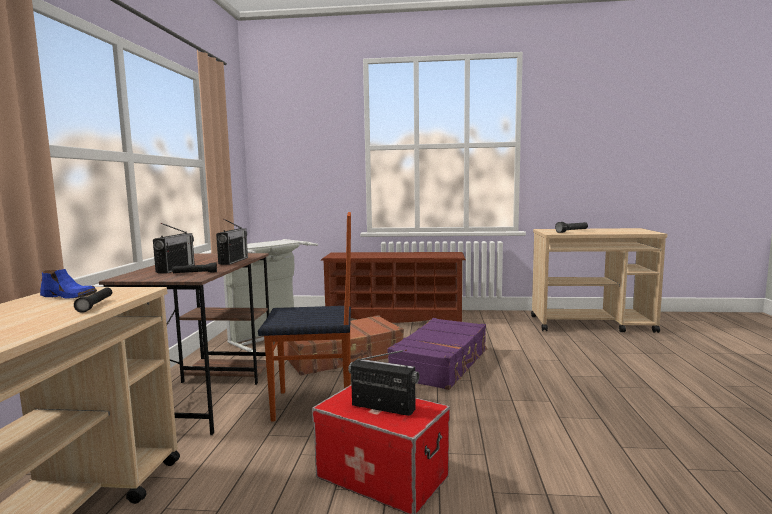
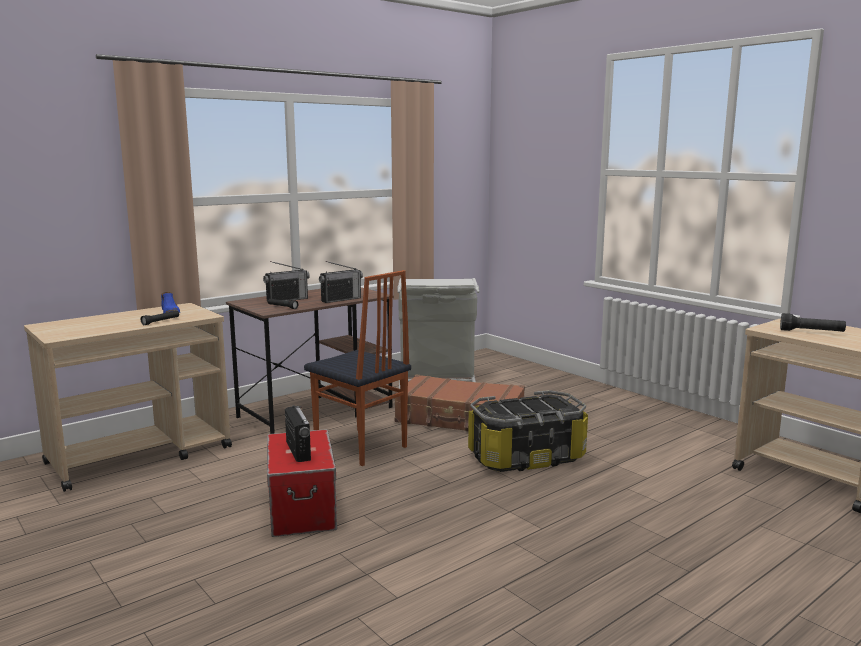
camera: 45 degrees right, 5 degrees up
(395, 319) = (591, 398): brown shoe rack -> none
(441, 364) = (526, 457): purple suitcase -> storage box

